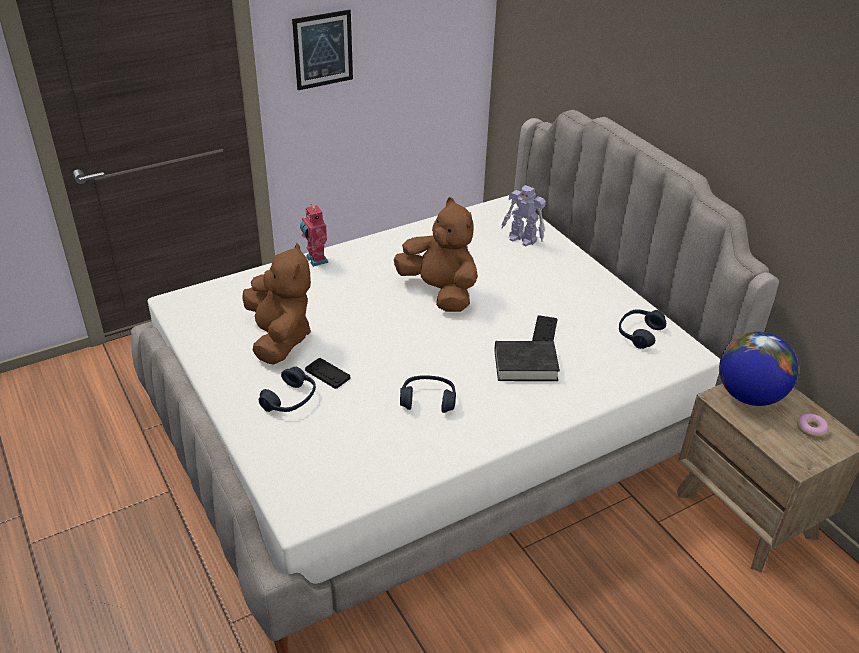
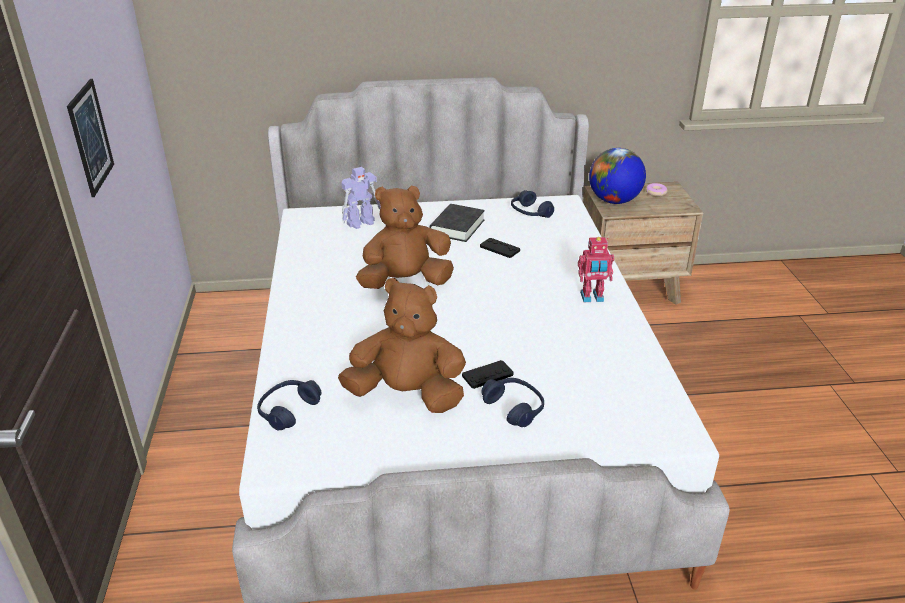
camera: 65 degrees left, 5 degrees down
(315, 260) = (284, 341): toy robot -> toy robot (592, 298)
(428, 400) = (558, 327): blue headphones -> blue headphones (288, 410)
(525, 365) = (538, 269): black book -> black book (457, 227)

